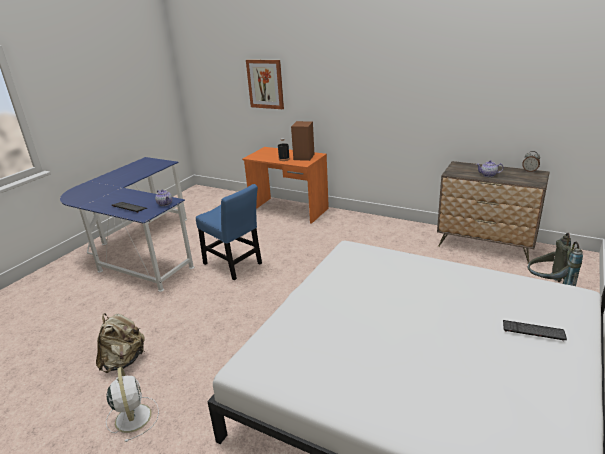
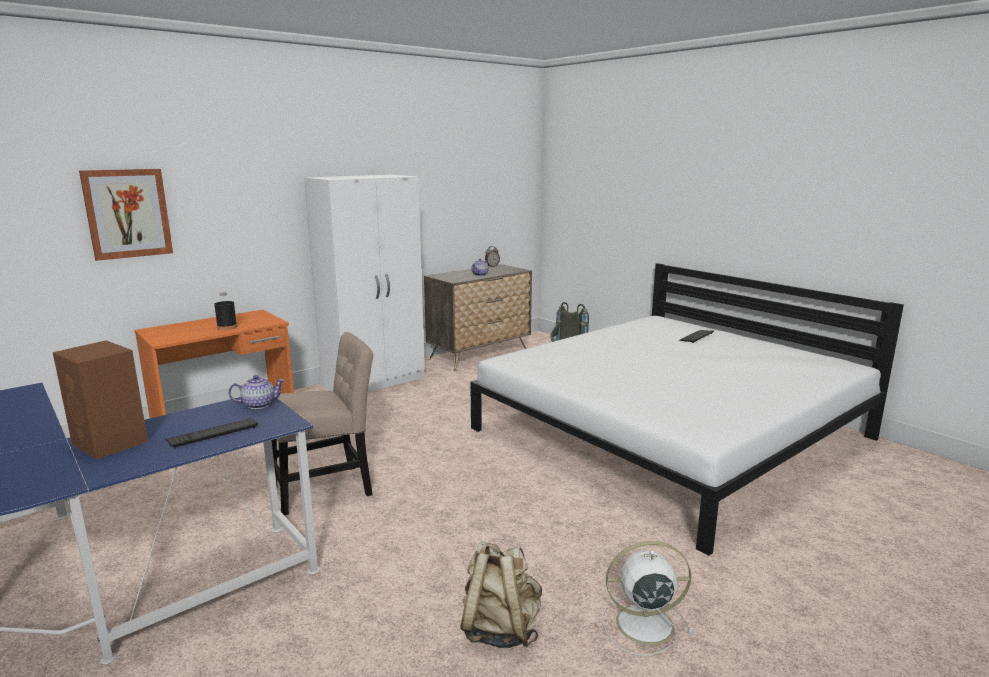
camera: 70 degrees left, 10 degrees down
(234, 265) = (327, 489): blue chair -> beige chair
(303, 157) = (247, 319): brown speaker -> brown speaker (111, 443)
(382, 226) = (375, 381): none -> white wardrobe

